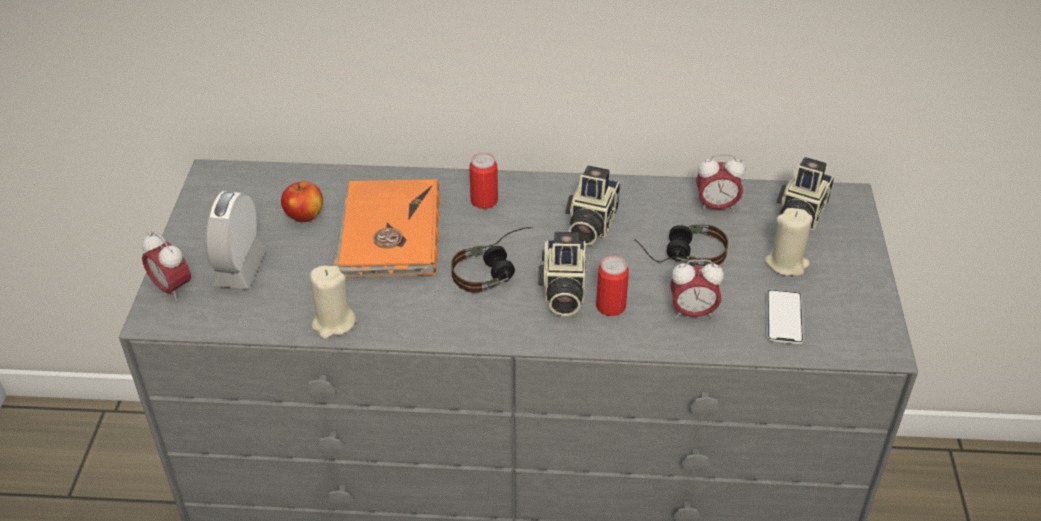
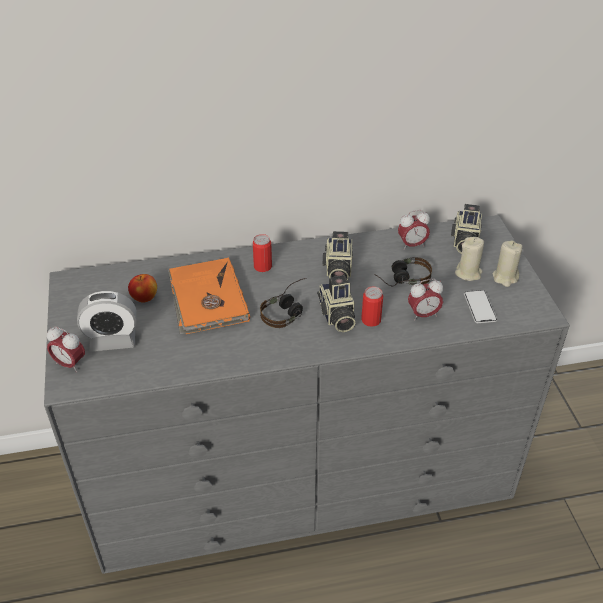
camera: 15 degrees left, 0 degrees up
(239, 267) = (112, 341): alarm clock -> alarm clock turned 90 degrees counterclockwise
(333, 323) = (193, 365): beige candle -> beige candle (505, 277)

